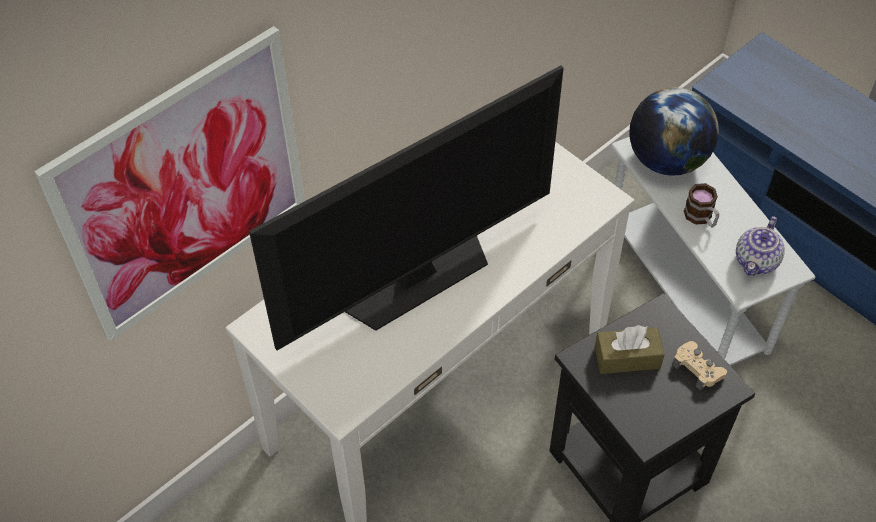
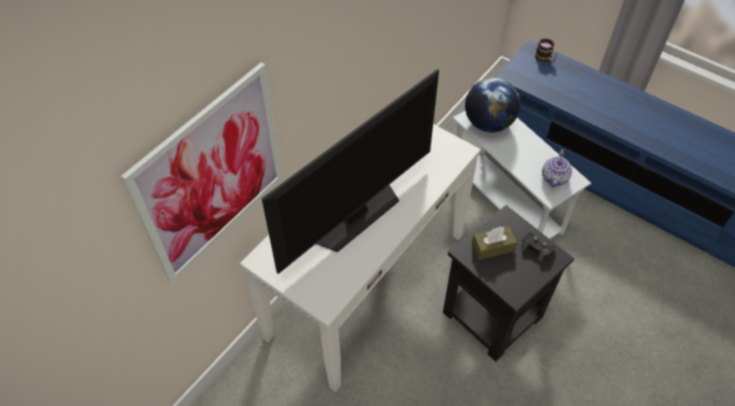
camera: 10 degrees left, 0 degrees up
(697, 369) = (536, 248): beige game controller -> black game controller
(701, 218) = (516, 156): mug -> mug (545, 59)

